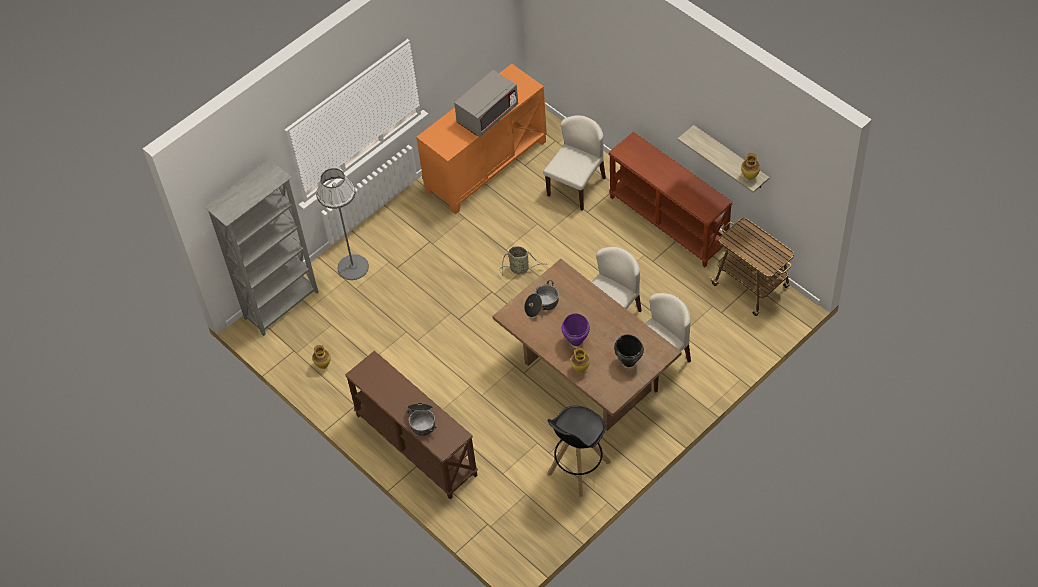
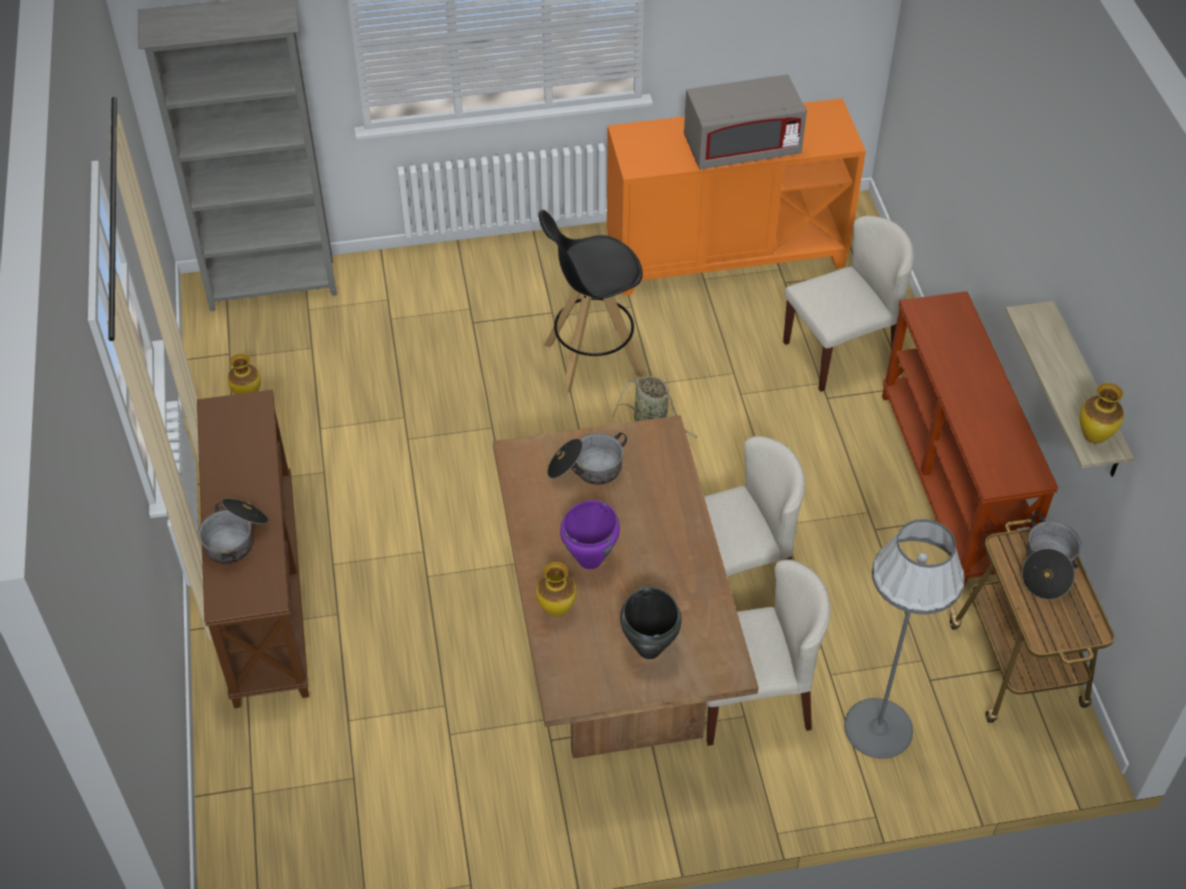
camera: 30 degrees right, 5 degrees down
(353, 267) = (414, 288): grey floor lamp -> grey floor lamp (878, 727)
(578, 468) = (472, 791): black stool -> black stool (592, 359)
(750, 238) = (1047, 567): none -> cooking pot

